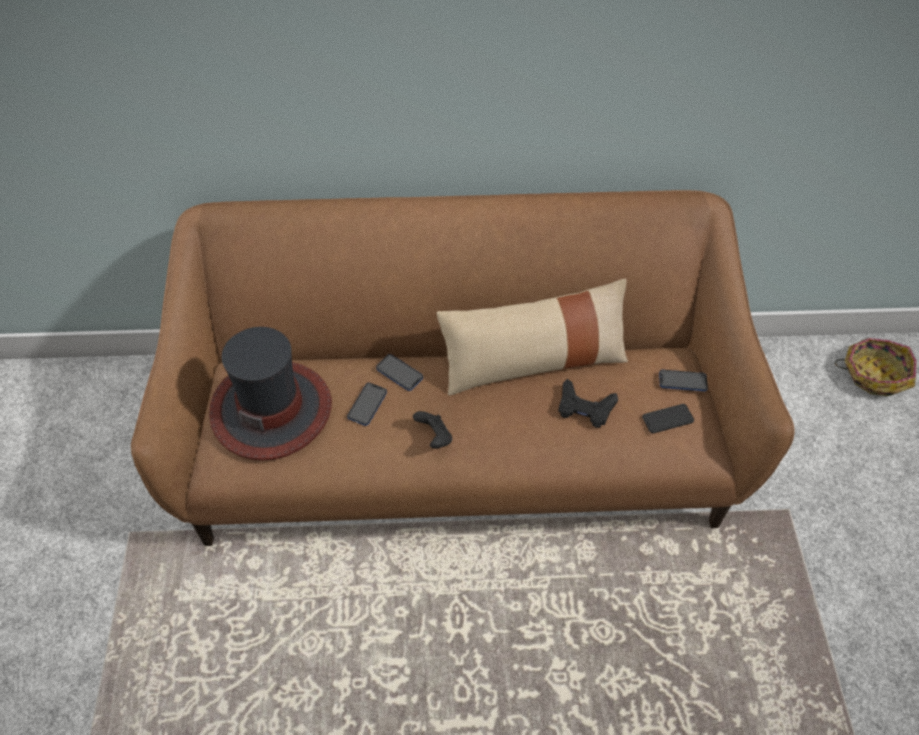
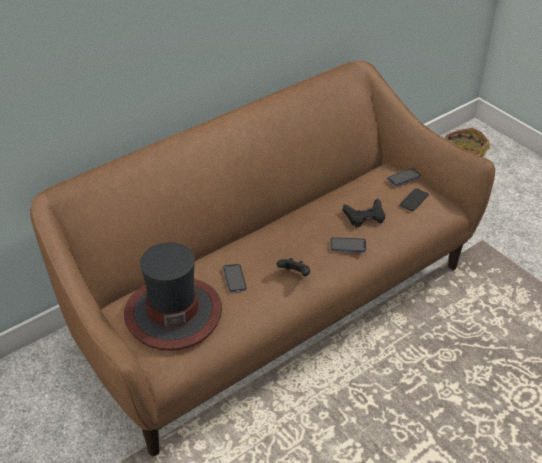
camera: 35 degrees left, 10 degrees down
(399, 373) = (237, 252): phone -> phone (348, 245)
(533, 362) = (312, 208): beige pillow -> none

